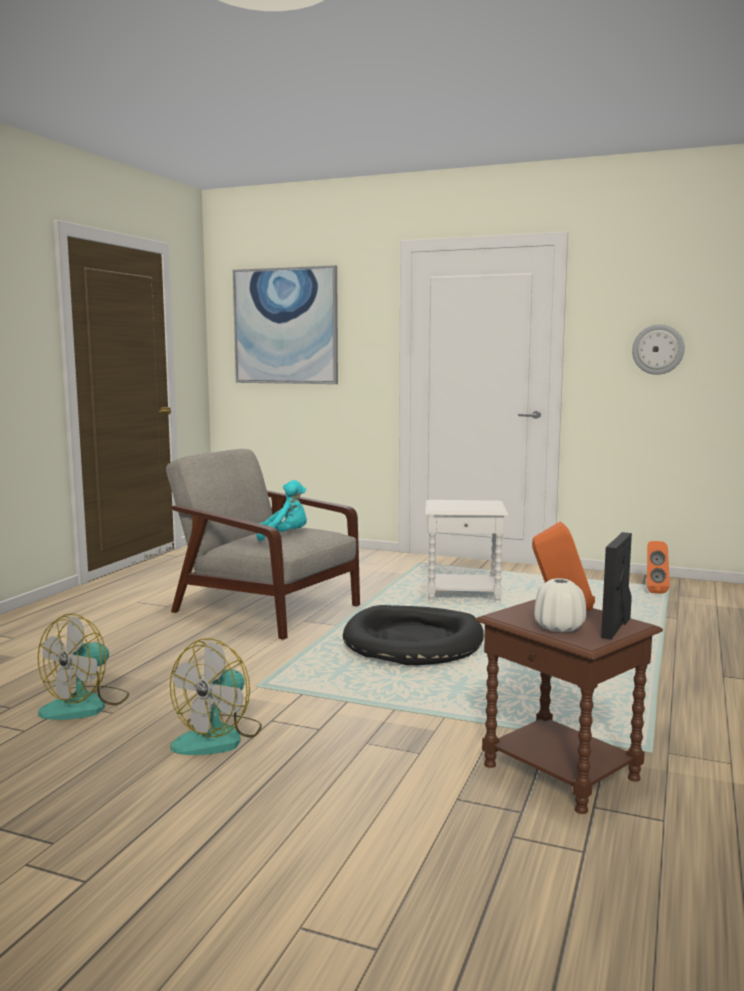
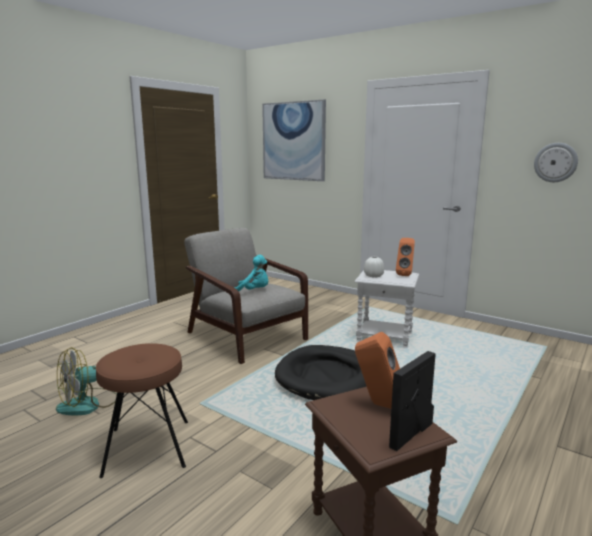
camera: 15 degrees right, 5 degrees up
(219, 737) = (147, 447): fan -> brown stool
(559, 628) = (361, 427): white vase -> white vase (373, 276)
(654, 591) = (532, 349): orange speaker -> orange speaker (405, 274)

